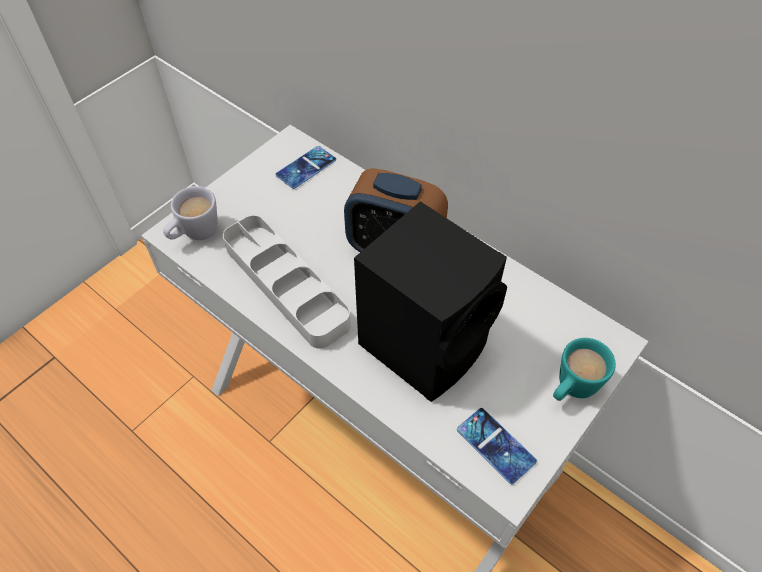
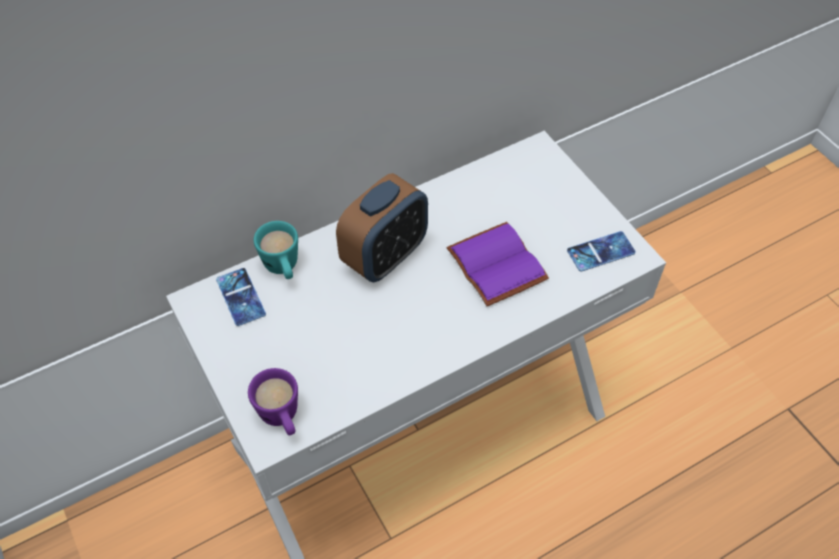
camera: 70 degrees left, 0 degrees up
(195, 234) = (282, 418): white mug -> purple mug
(286, 285) = (386, 352): grey tray -> none
(426, 343) = (493, 265): black speaker -> purple book
(571, 389) = (569, 189): turquoise mug -> turquoise mug (283, 269)

